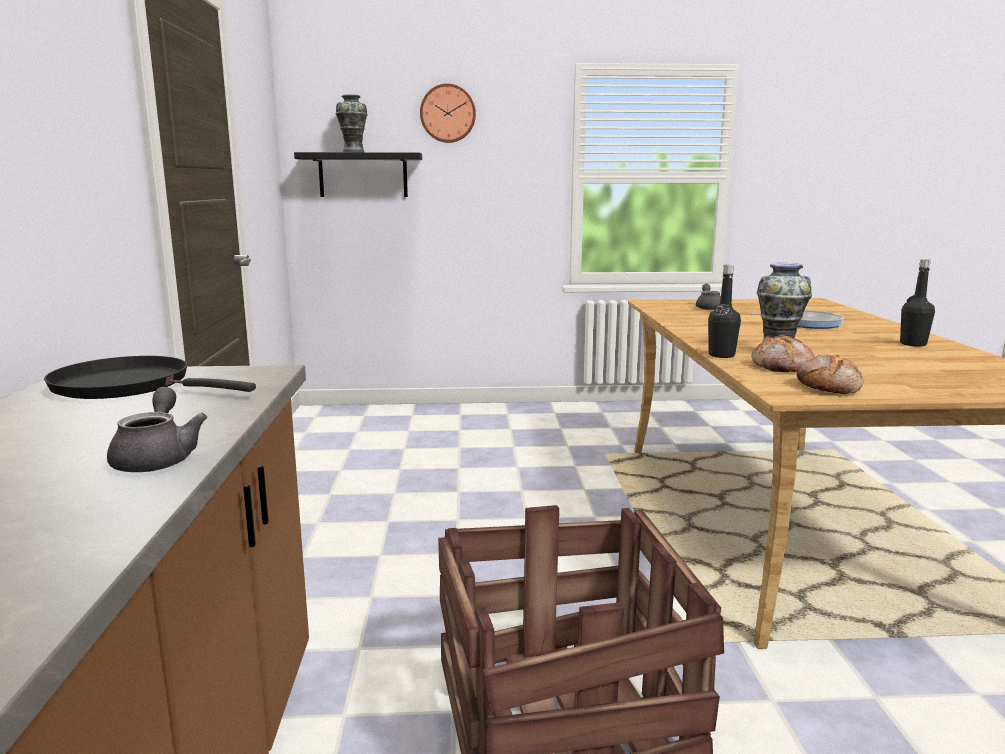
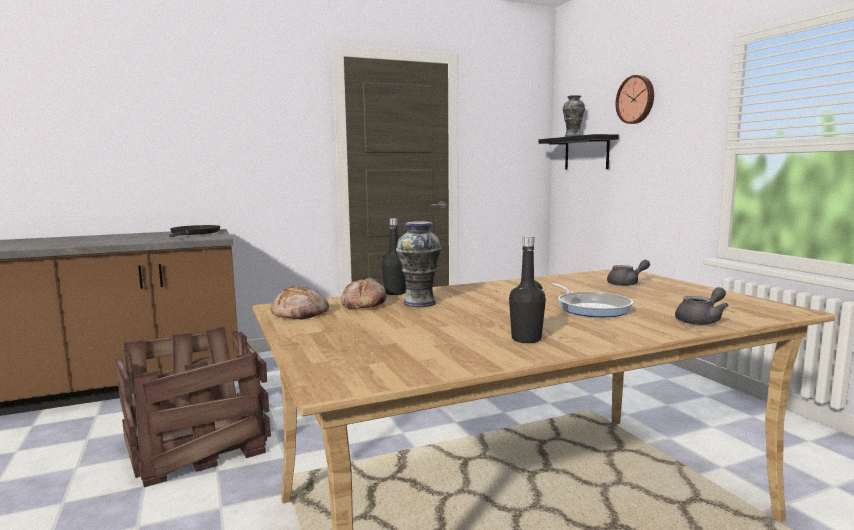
camera: 70 degrees right, 5 degrees down
(158, 458) = (103, 242): grey teapot -> grey teapot (701, 321)

